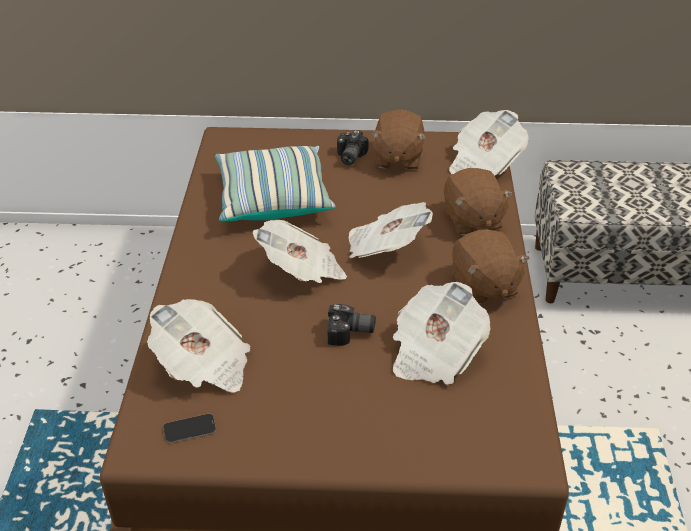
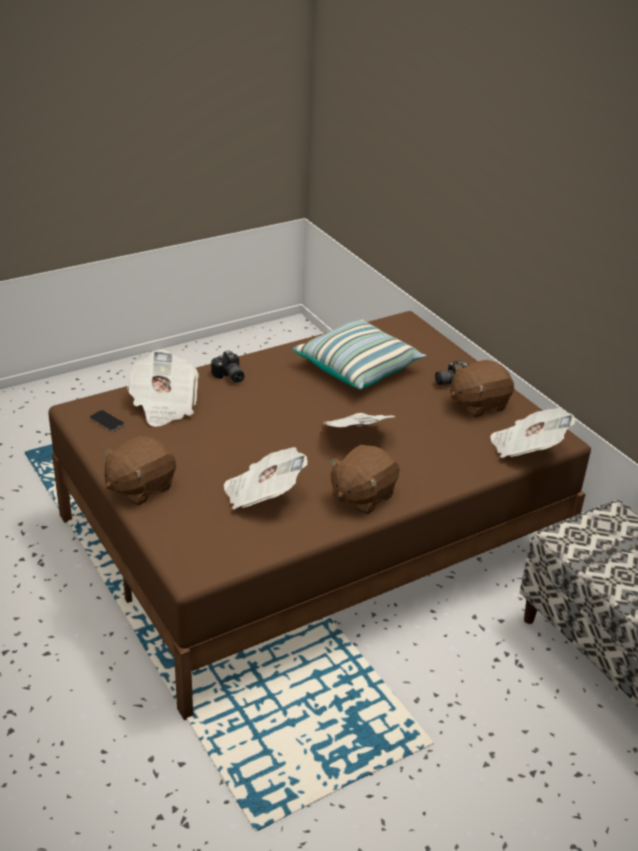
camera: 55 degrees right, 5 degrees down
(302, 271) = (292, 409): newspaper -> none
(350, 333) = (248, 452): camera -> camera (228, 376)
(472, 220) = (439, 466): brown plush toy -> brown plush toy (140, 487)

